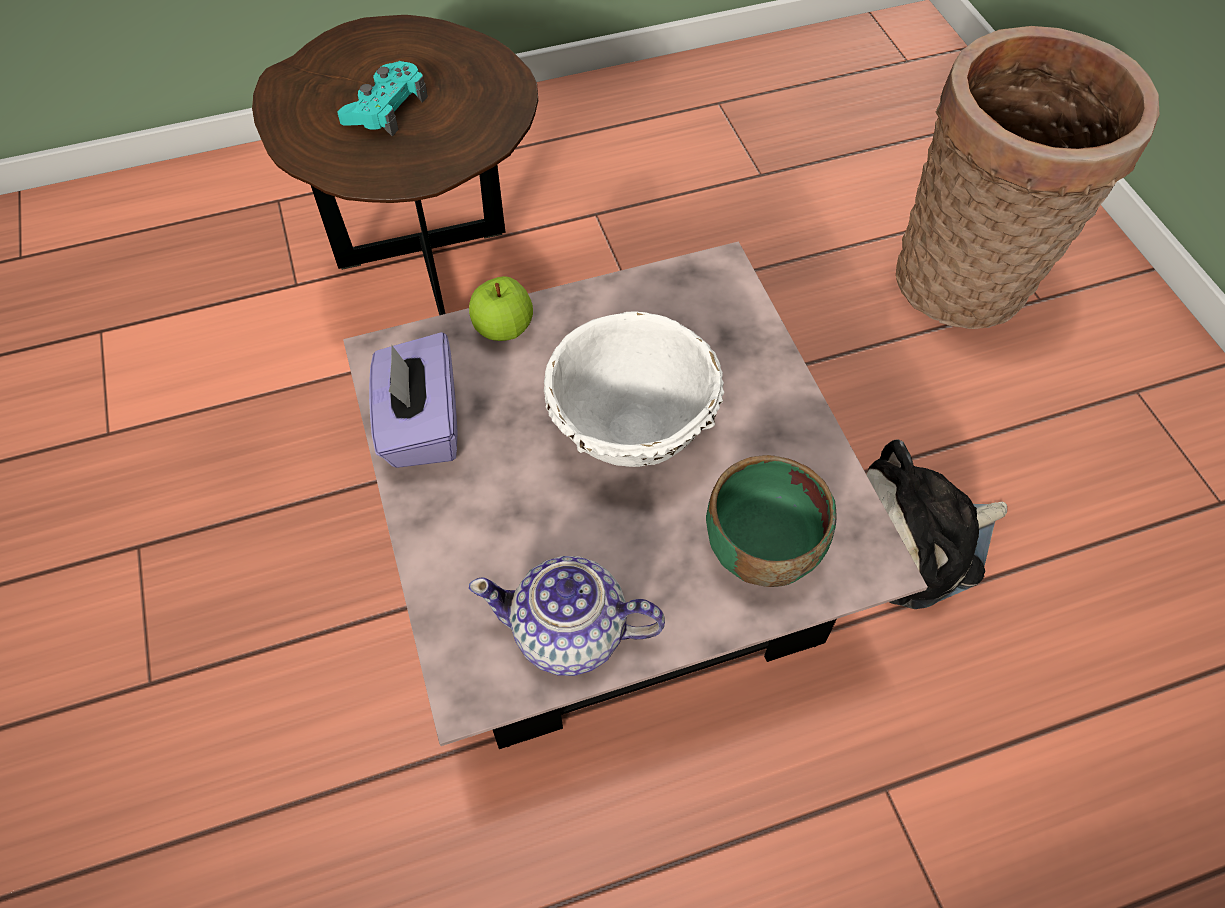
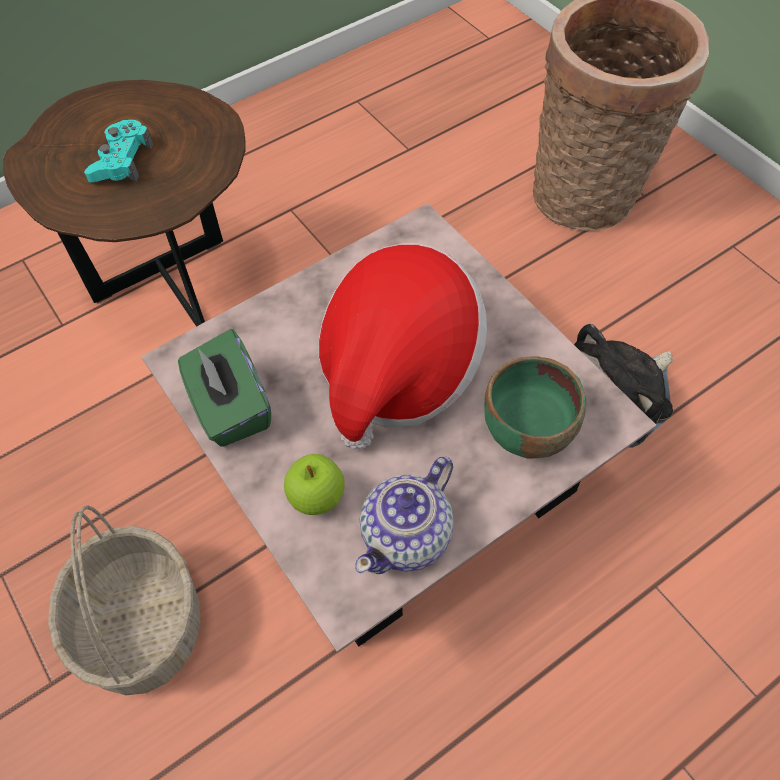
camera: 15 degrees left, 0 degrees up
(266, 648) = (141, 624): none -> basket
(421, 425) = (230, 408): purple tissue box -> green tissue box
(503, 329) = (270, 315): apple -> apple (317, 497)
(571, 633) = (408, 536): teapot -> teapot turned 45 degrees counterclockwise
(630, 432) = (398, 370): white bowl -> hat

